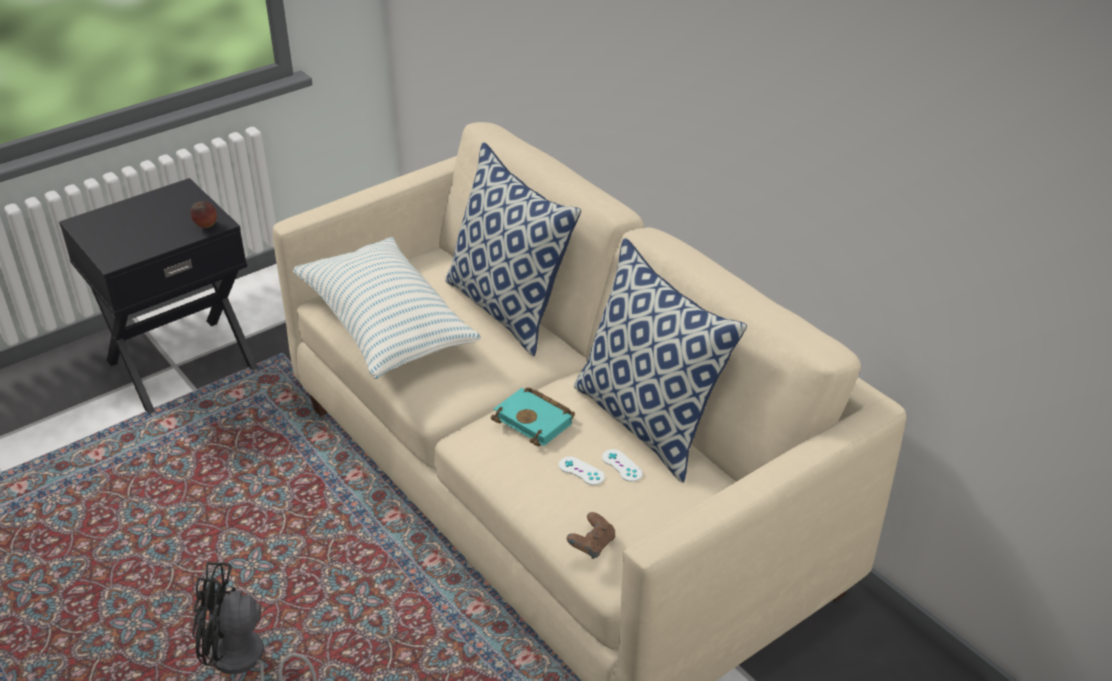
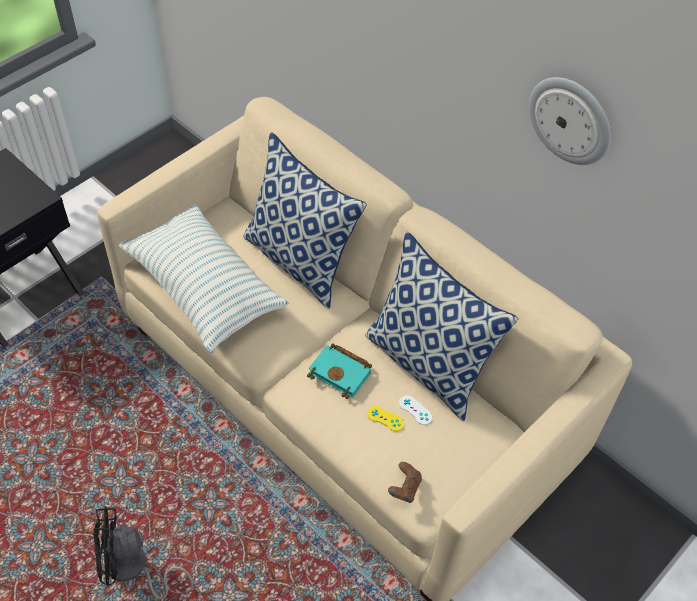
camera: 10 degrees left, 15 degrees up
(206, 227) = (33, 202): apple -> none
(581, 471) = (385, 418): white game controller -> yellow game controller
(816, 82) = (570, 120): none -> wall clock

